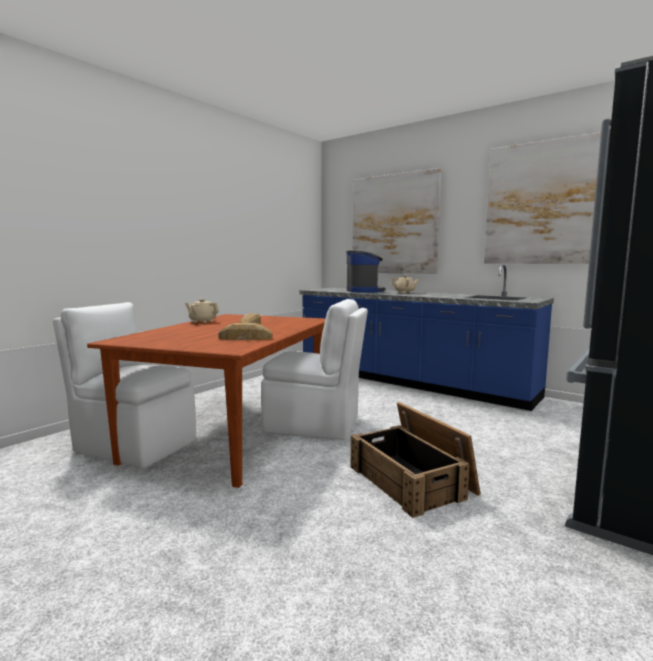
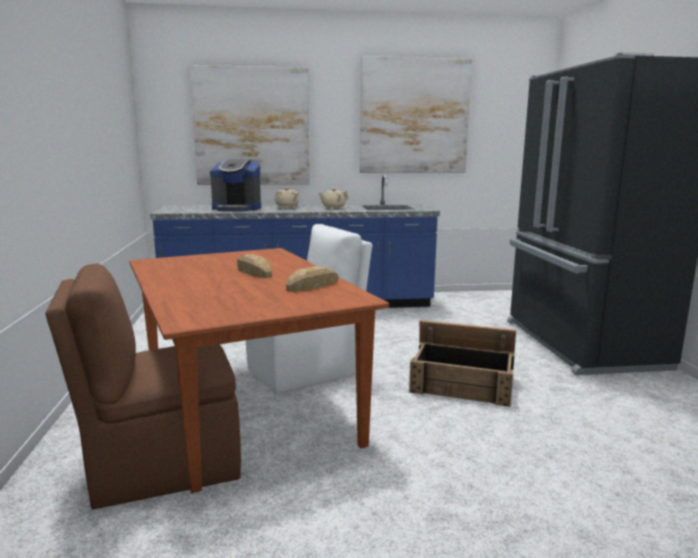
camera: 45 degrees left, 5 degrees up
(134, 445) = (161, 466): white chair -> brown chair
(202, 321) = (160, 275): beige teapot -> beige teapot (333, 208)
(364, 291) = (237, 209): coffee machine -> coffee machine turned 150 degrees clockwise

